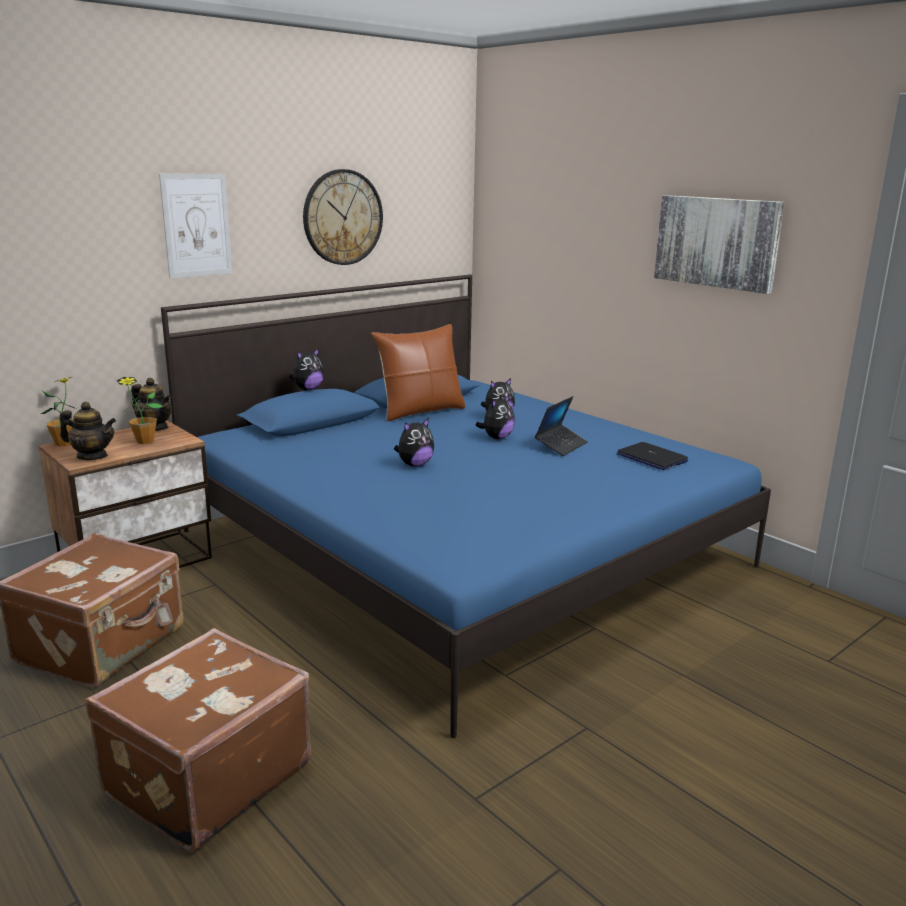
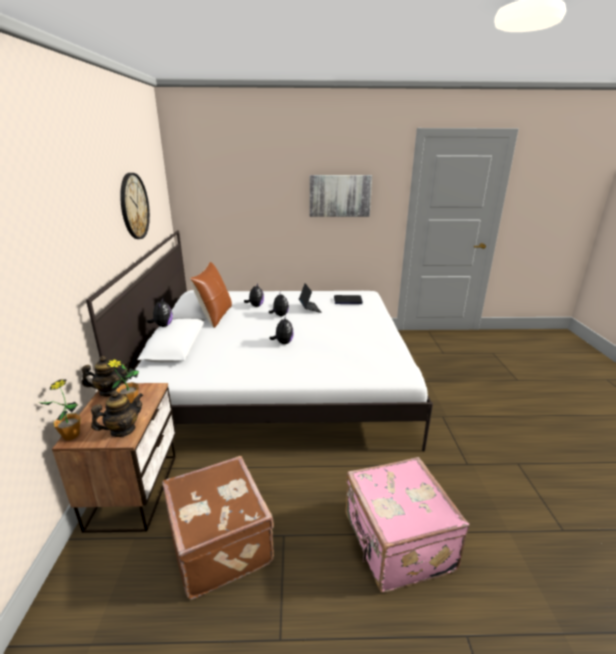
camera: 50 degrees left, 5 degrees up
(196, 225) = (83, 229): picture -> none
(205, 777) = (396, 543): brown suitcase -> pink suitcase
(461, 548) = (280, 378): blue bed -> white bed

